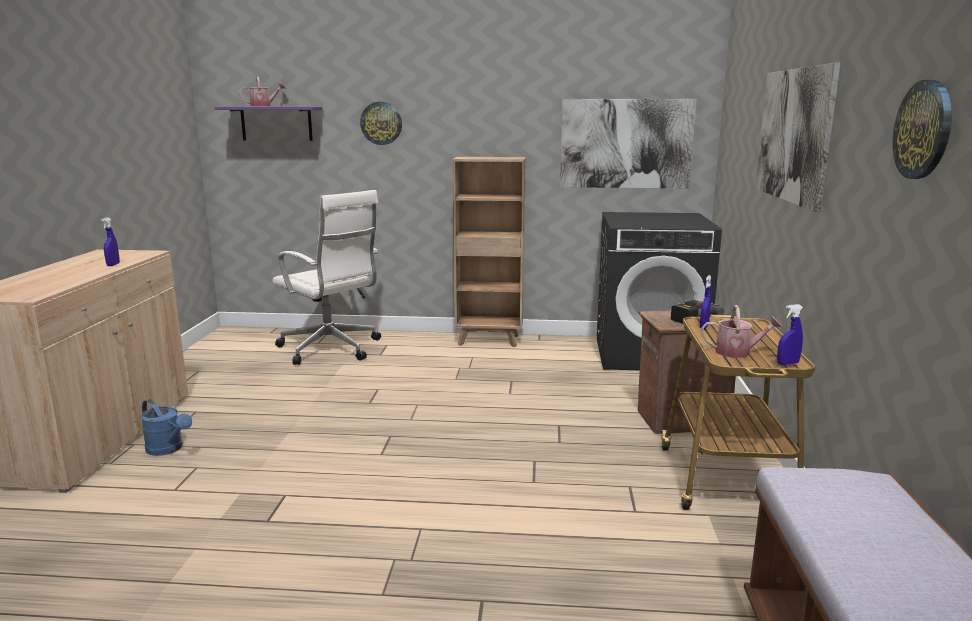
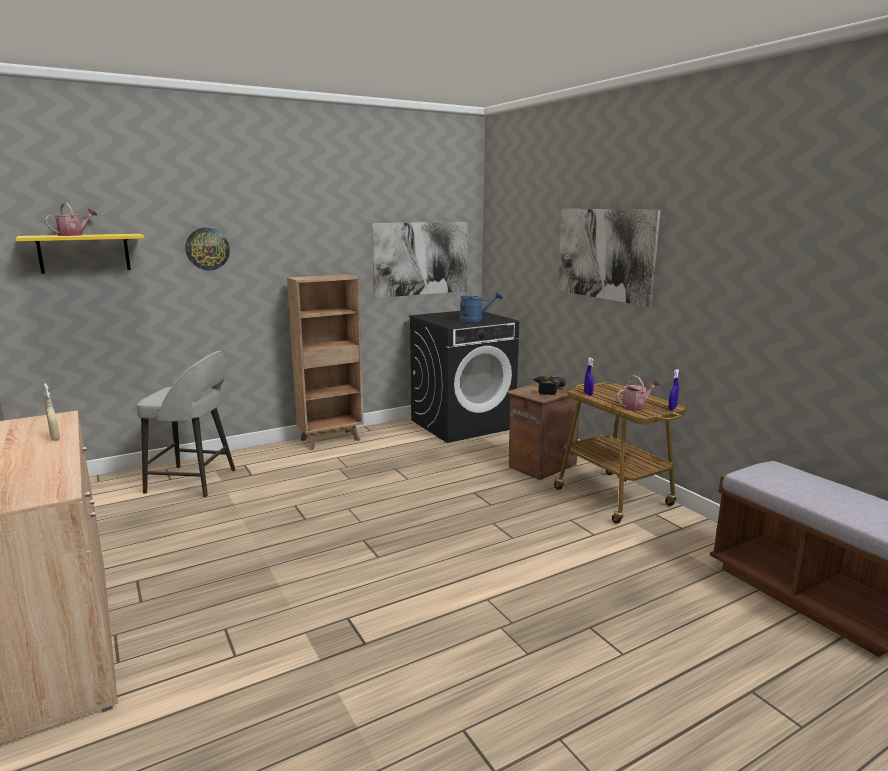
camera: 35 degrees left, 0 degrees up
(113, 265) = (55, 438): blue spray bottle -> beige spray bottle
(168, 449) = (166, 624): blue watering can -> blue watering can (475, 320)
(276, 123) = (84, 253): purple shelf -> yellow shelf
(331, 349) = (194, 481): white office chair -> grey stool
(924, 130) = (765, 258): wall clock -> none

